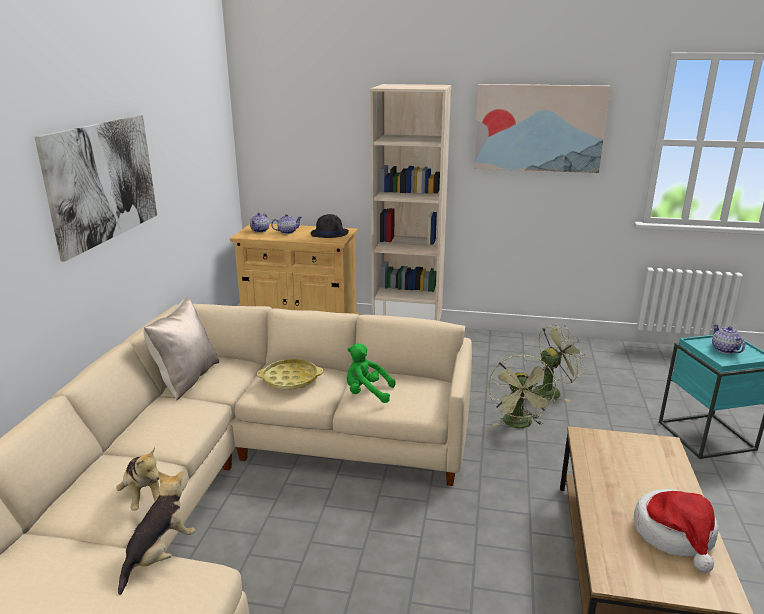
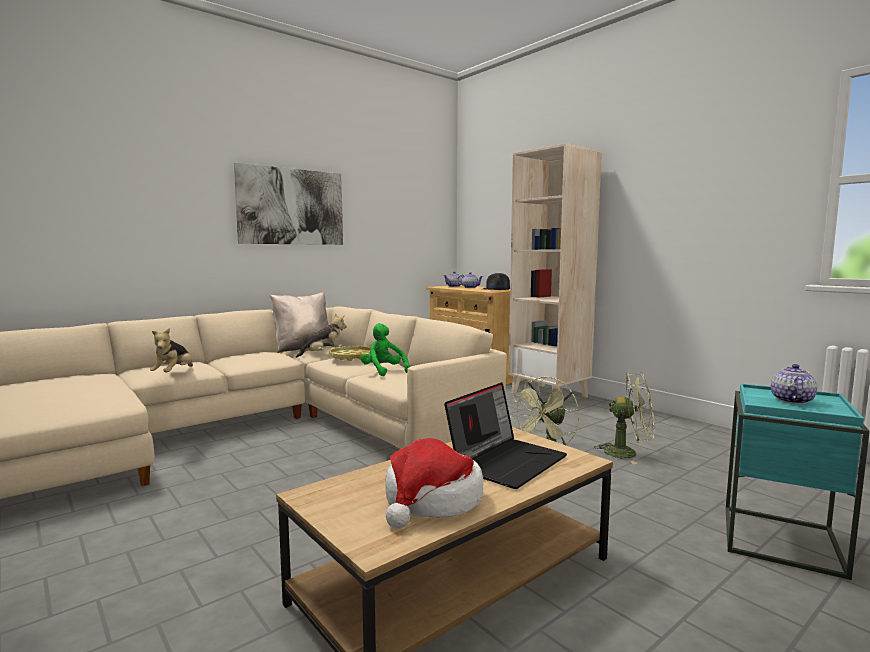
camera: 40 degrees right, 15 degrees down
(160, 554) = (126, 389): plush toy -> plush toy (324, 355)
(538, 128) = (686, 182): picture -> none
(638, 469) = (506, 461): none -> laptop

